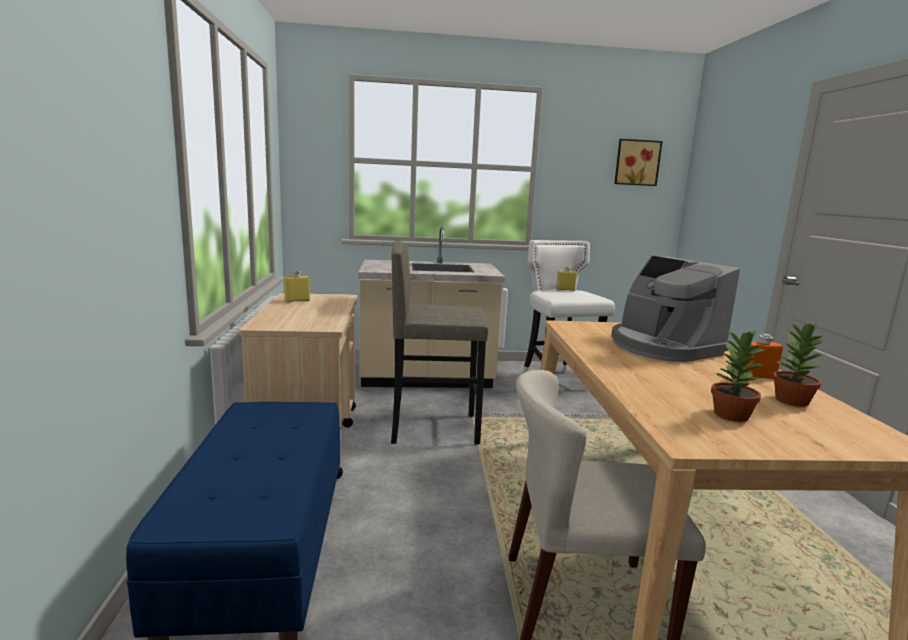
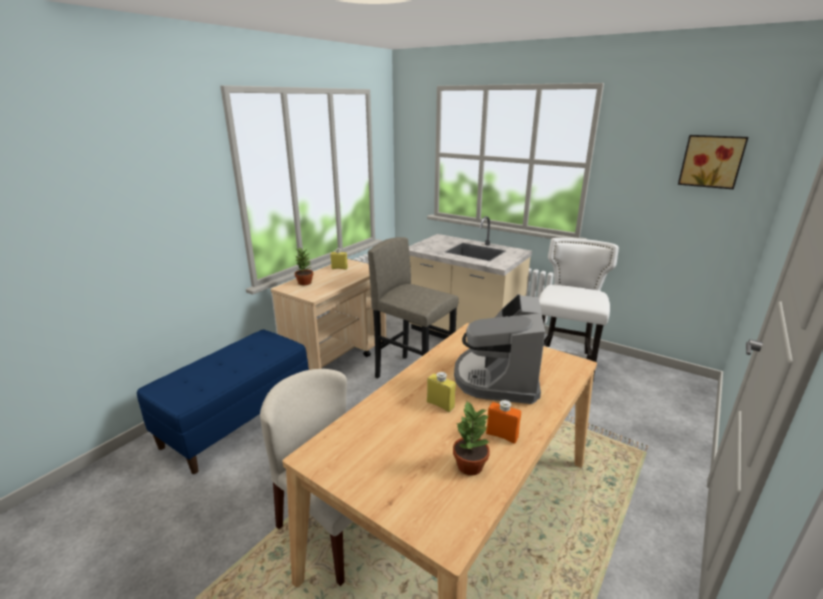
camera: 40 degrees right, 10 degrees up
(565, 290) = (577, 289): yellow bottle -> yellow bottle (440, 404)
(730, 415) = (389, 453): potted plant -> potted plant (304, 282)

